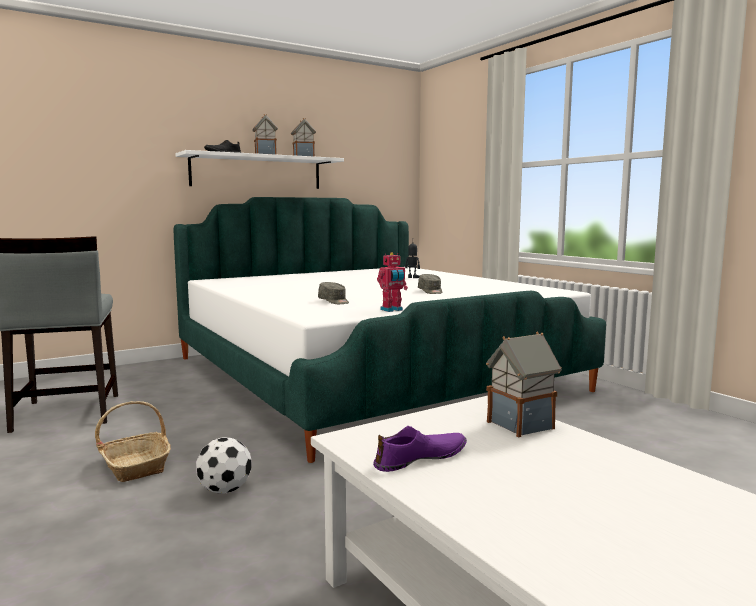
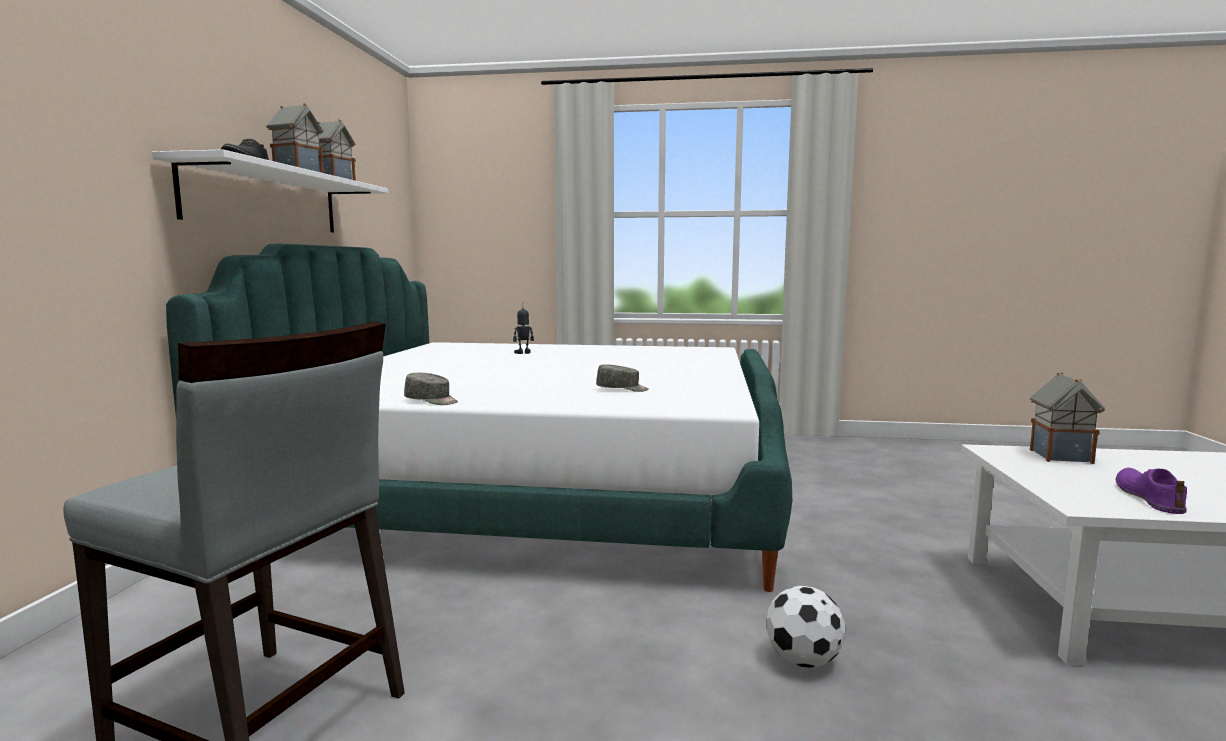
camera: 50 degrees left, 0 degrees up
(135, 466) = (646, 707): basket -> none
(392, 310) = (720, 386): toy robot -> none
(430, 291) = (632, 364): grey cap -> grey cap (432, 401)

